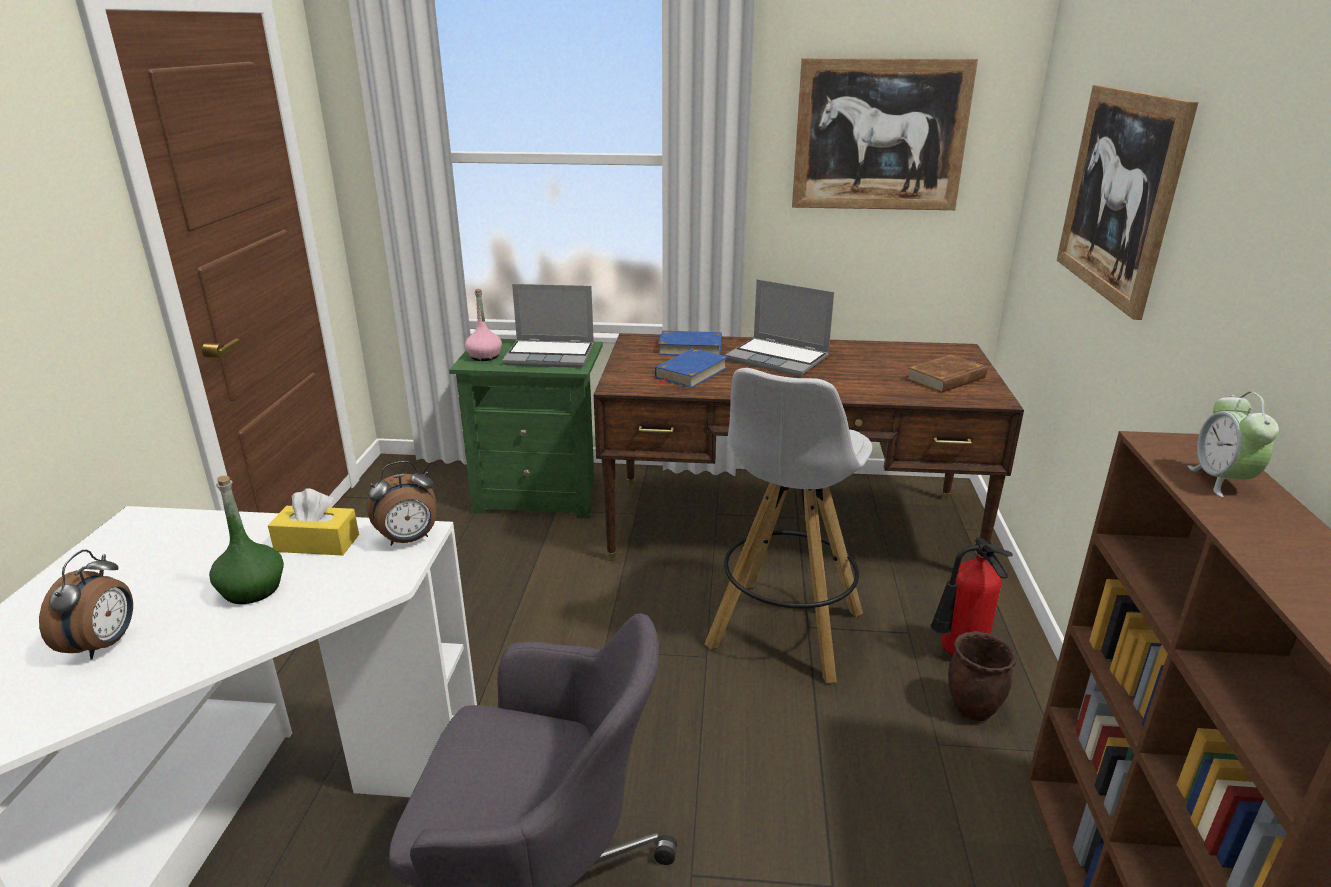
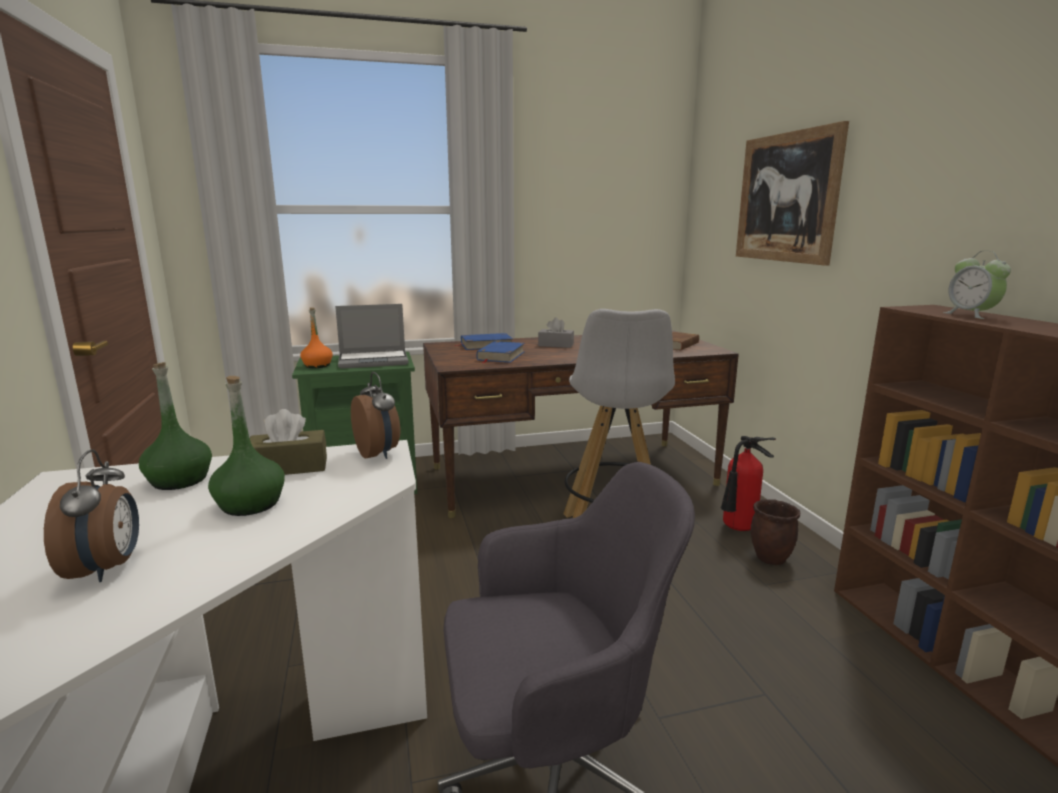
camera: 20 degrees left, 10 degrees down
(218, 542) = (179, 480): none -> green bottle
(317, 543) = (289, 467): yellow tissue box -> brown tissue box
(409, 540) = (378, 454): alarm clock -> alarm clock turned 75 degrees counterclockwise
(485, 356) = (317, 365): pink bottle -> orange bottle
(779, 359) = (556, 345): laptop -> grey tissue box
(880, 135) = (596, 191): picture -> none

